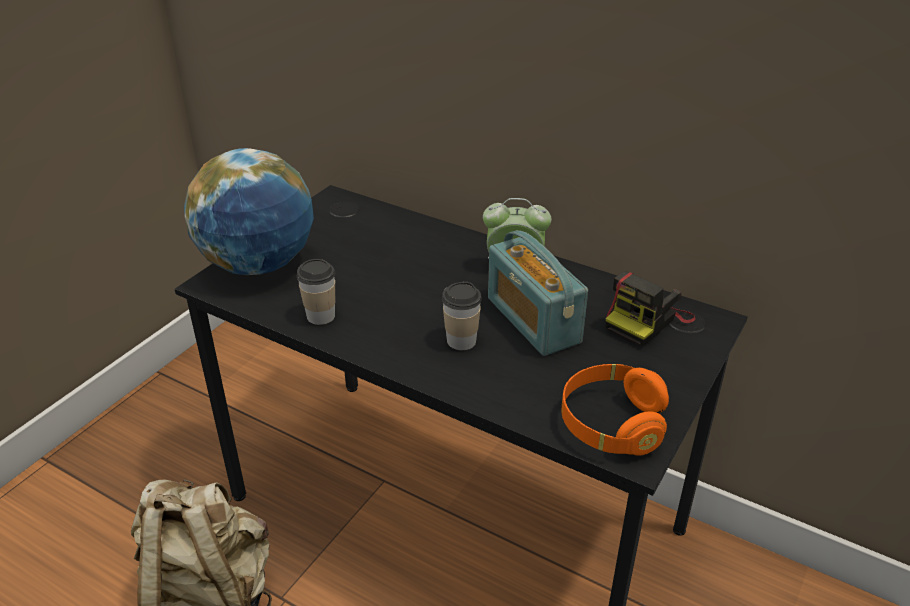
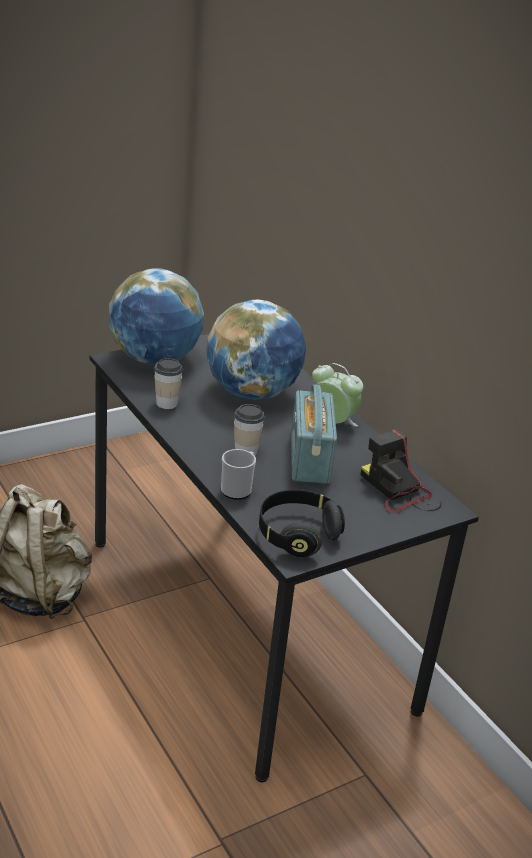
camera: 25 degrees right, 5 degrees down
(403, 265) = (252, 393): none -> globe
(497, 394) = (238, 489): none -> mug
(611, 424) = (297, 535): orange headphones -> black headphones
(647, 320) = (394, 489): camera -> camera turned 75 degrees clockwise

